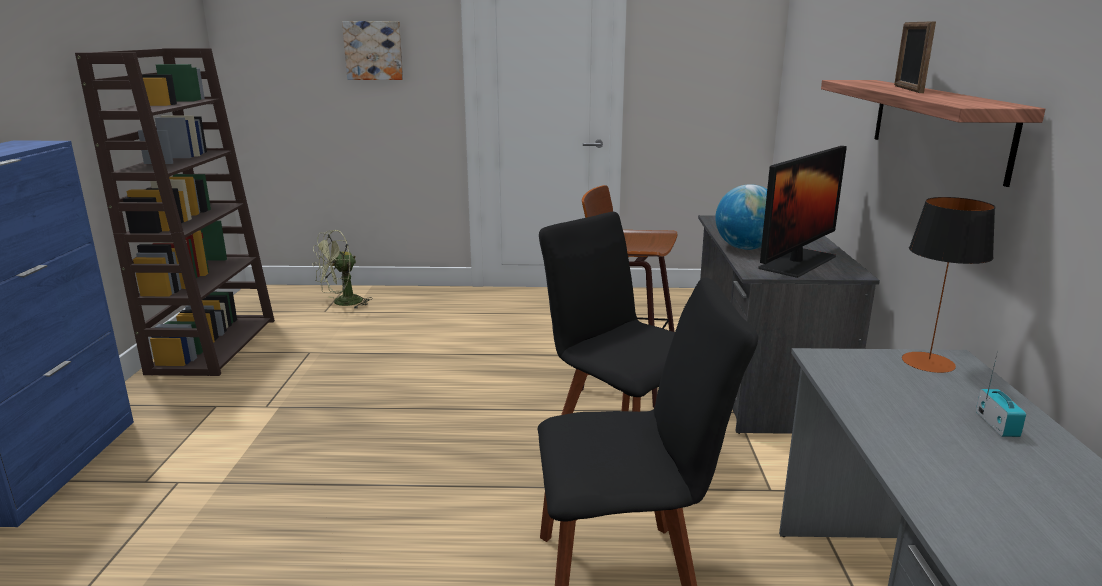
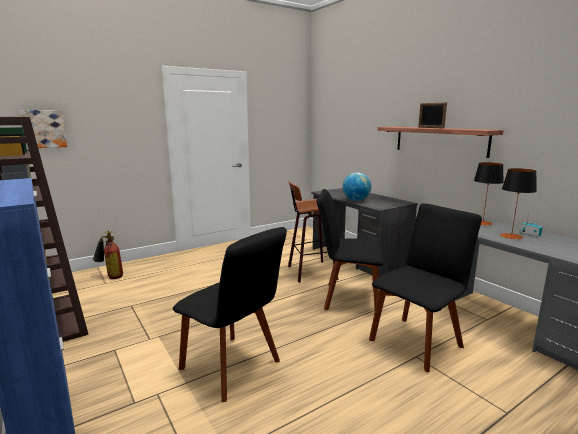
camera: 35 degrees left, 5 degrees down
(296, 488) = (233, 367): none -> black chair
(342, 303) = (110, 276): green fan -> fire extinguisher
(374, 50) = (112, 119): picture -> picture (43, 129)
(798, 262) = (383, 202): monitor -> none
(918, 414) = (511, 236): none -> table lamp

